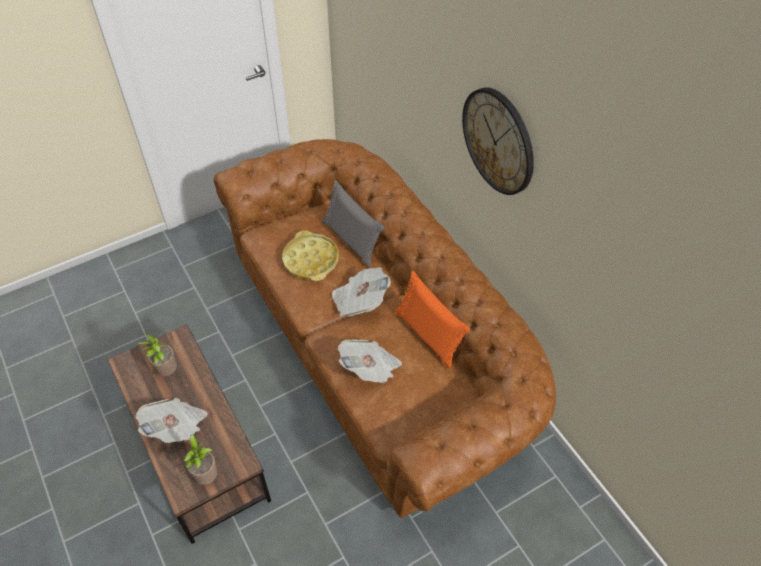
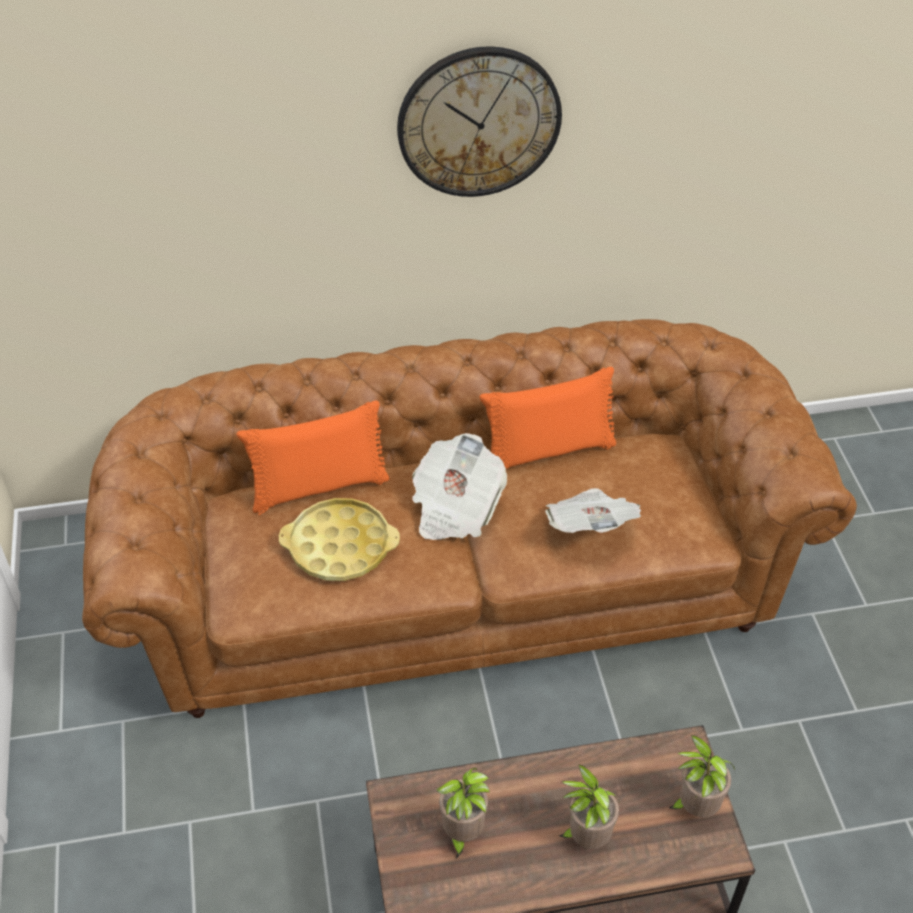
camera: 70 degrees left, 5 degrees down
(176, 427) = (586, 837): newspaper -> potted plant
(352, 240) = (319, 486): grey pillow -> orange pillow

